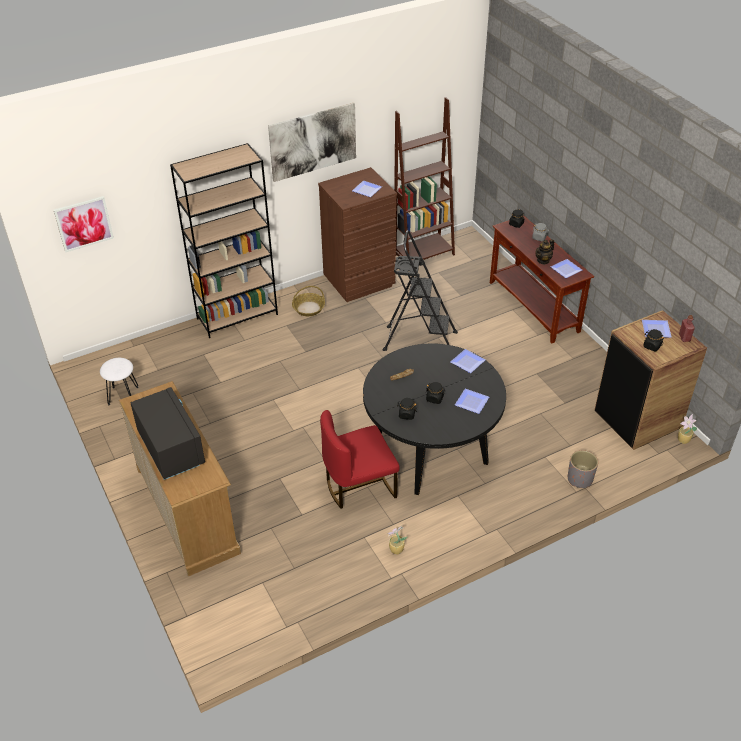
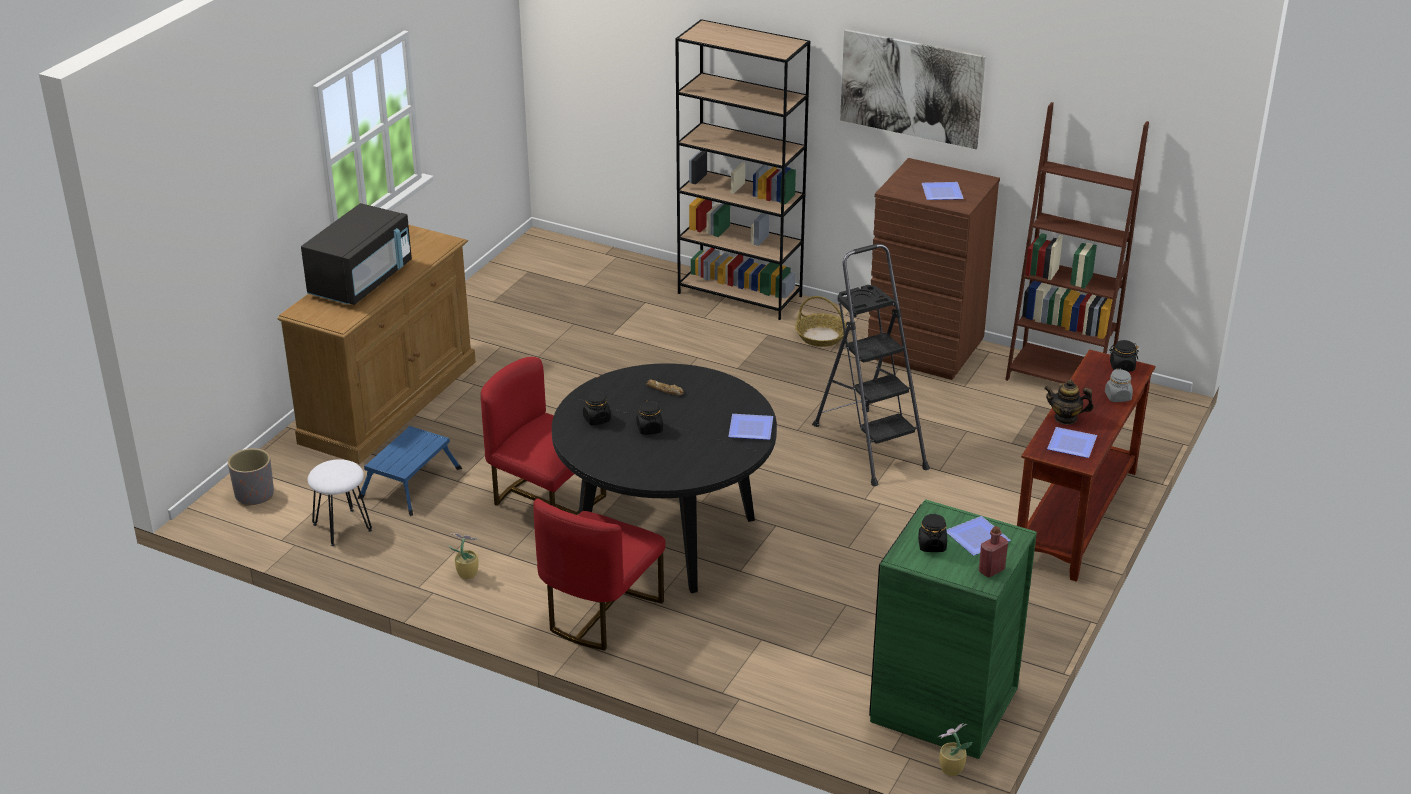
camera: 55 degrees right, 10 degrees down
(84, 223) = (585, 47): picture -> none
(123, 396) = (518, 284): white stool -> white stool (342, 527)
(283, 537) = (410, 482): none -> blue step ladder
(471, 401) = (676, 458): plate -> none
(477, 509) = (600, 614): none -> red chair
(580, 479) = (751, 688): grey planter -> grey planter (254, 495)
(637, 419) = (943, 705): brown cabinet -> green cabinet

